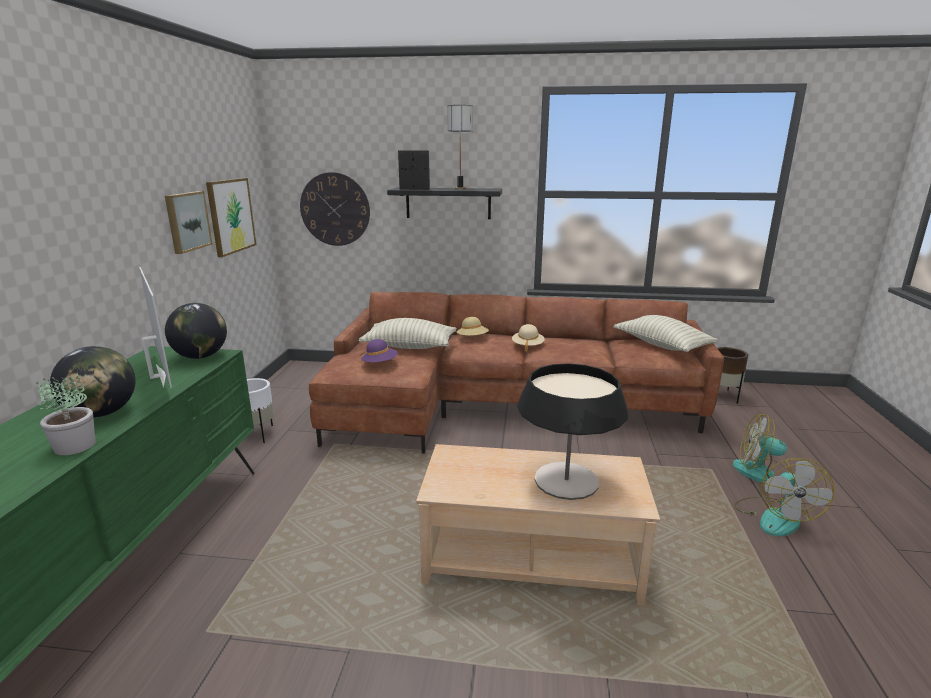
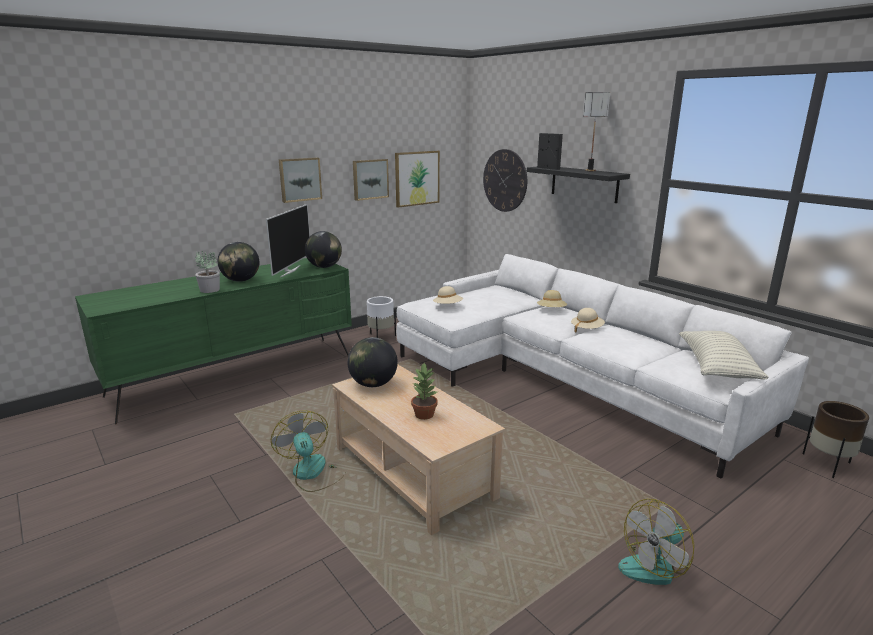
camera: 45 degrees right, 0 degrees up
(106, 229) = (300, 179): none -> picture
(380, 364) = (448, 306): purple hat -> beige hat
(409, 347) = (490, 302): pillow -> none
(459, 477) = (373, 384): none -> globe
(500, 404) = (563, 379): brown sofa -> white sofa
(566, 480) = (425, 414): table lamp -> potted plant
(763, 474) = (719, 536): fan -> fan (312, 473)

